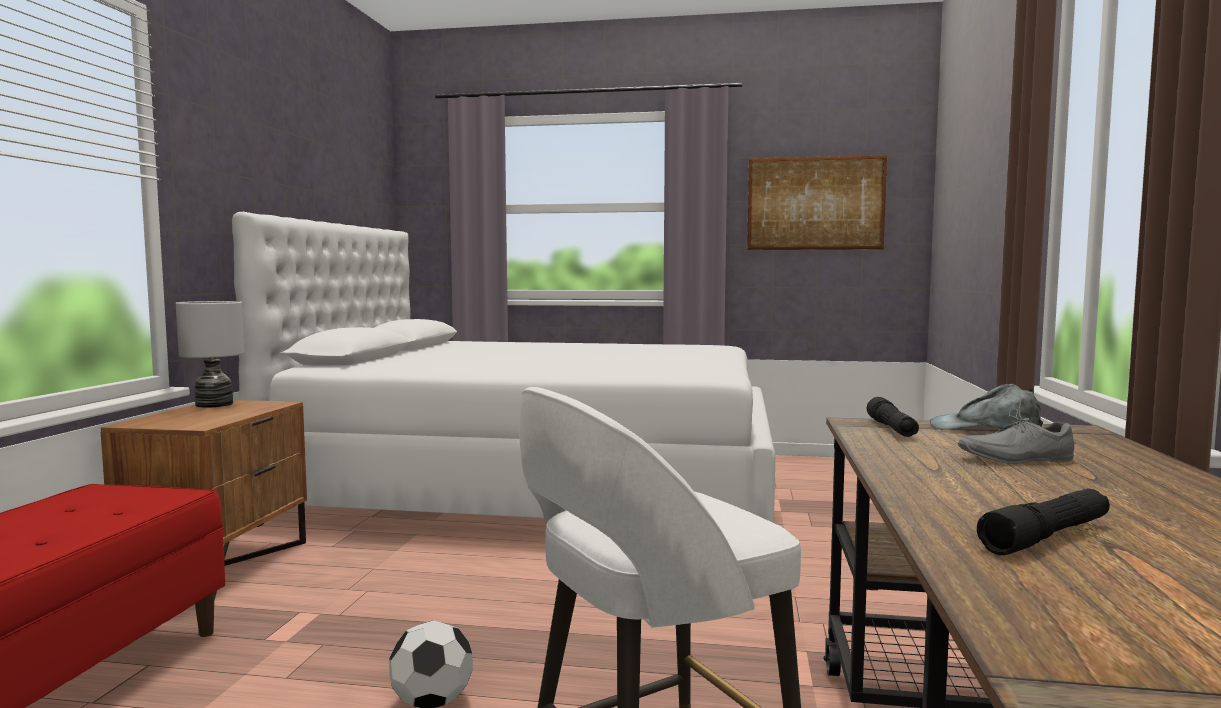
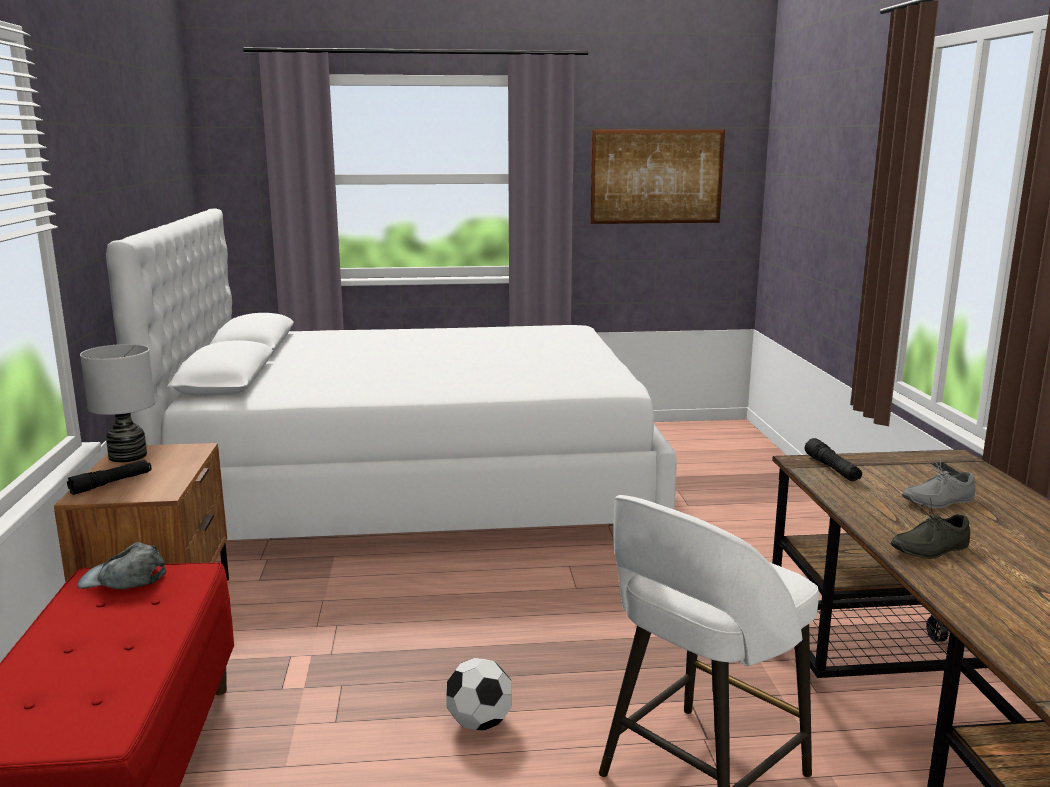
camera: 15 degrees left, 10 degrees up
(957, 494) = (927, 548): none -> grey shoe
(985, 428) = (895, 461): grey cap -> grey cap (123, 579)
(1047, 536) = (1002, 586): black flashlight -> black flashlight (111, 483)

